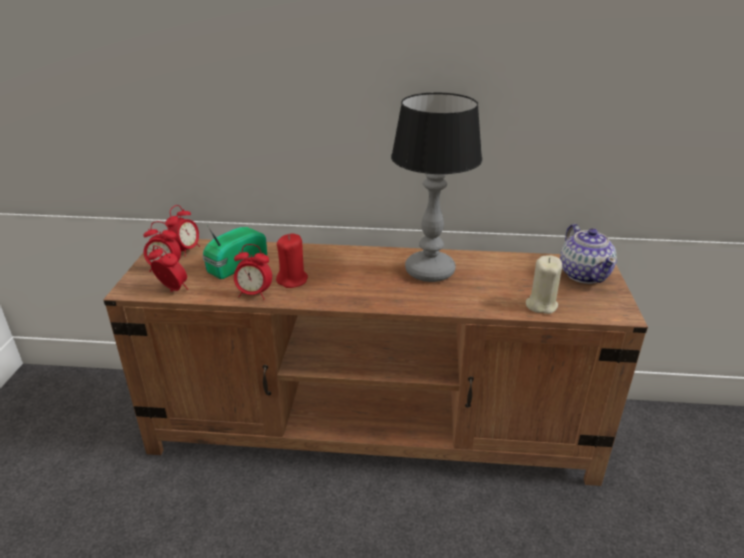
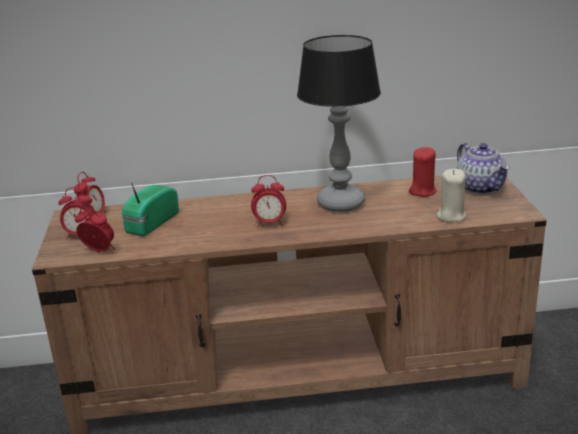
camera: 10 degrees left, 5 degrees down
(254, 294) = (182, 244): alarm clock -> alarm clock (269, 223)
(292, 280) = (214, 228): red candle -> red candle (422, 191)

